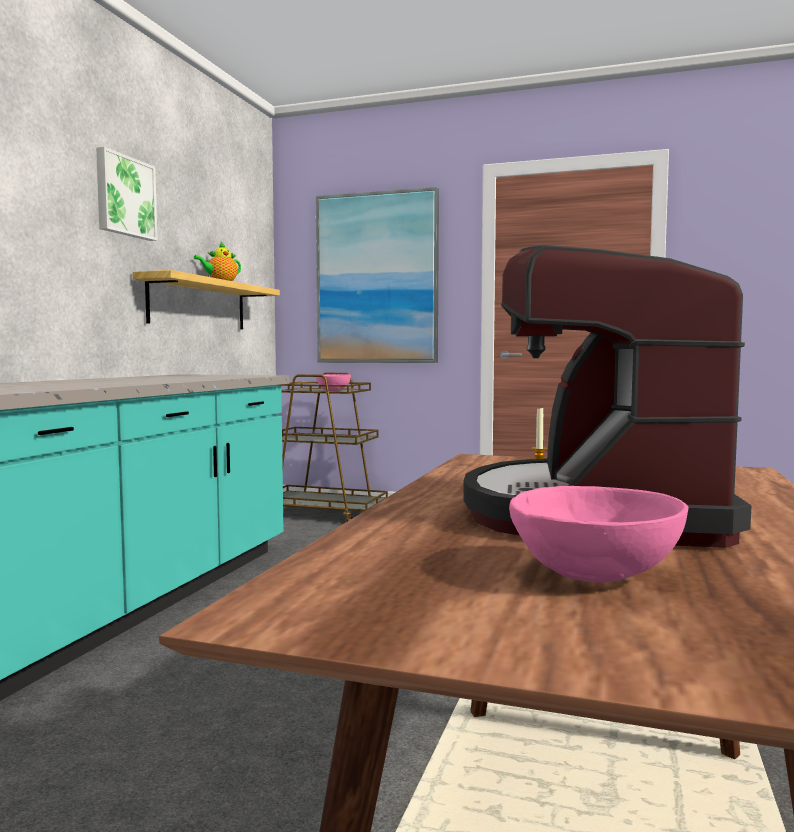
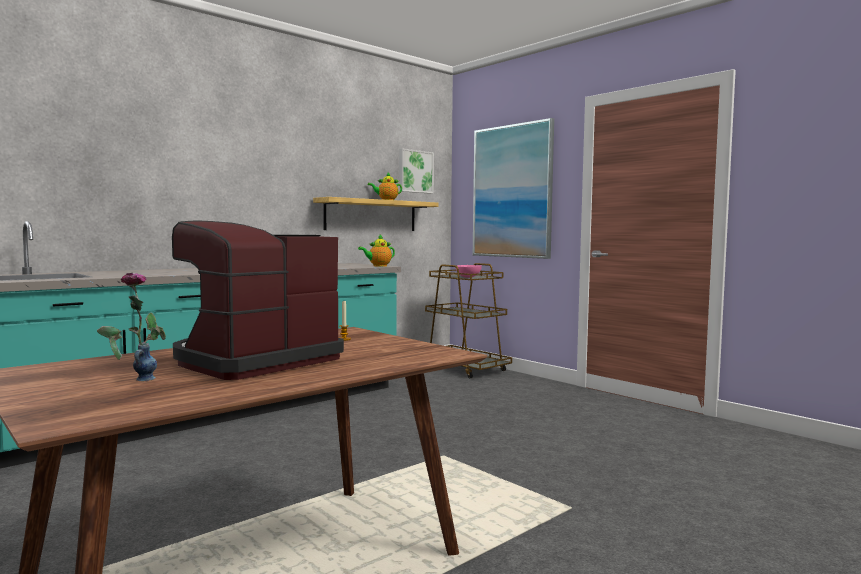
camera: 30 degrees right, 0 degrees up
(124, 196) = (308, 151): picture -> picture (415, 171)
(257, 375) = (378, 266): none -> teapot
(595, 577) = (133, 380): pink bowl -> vase

